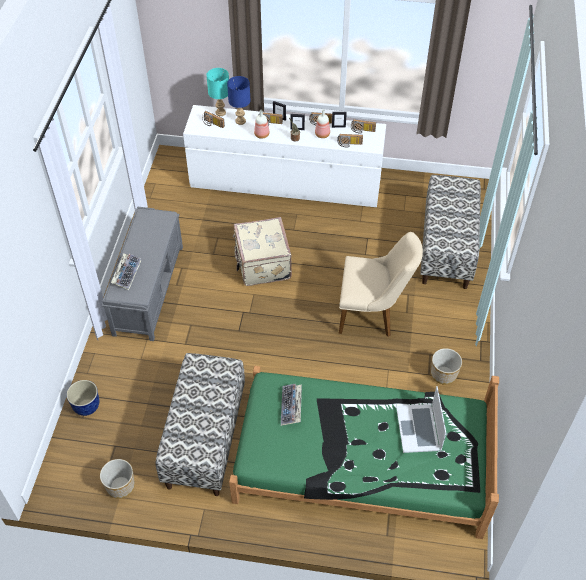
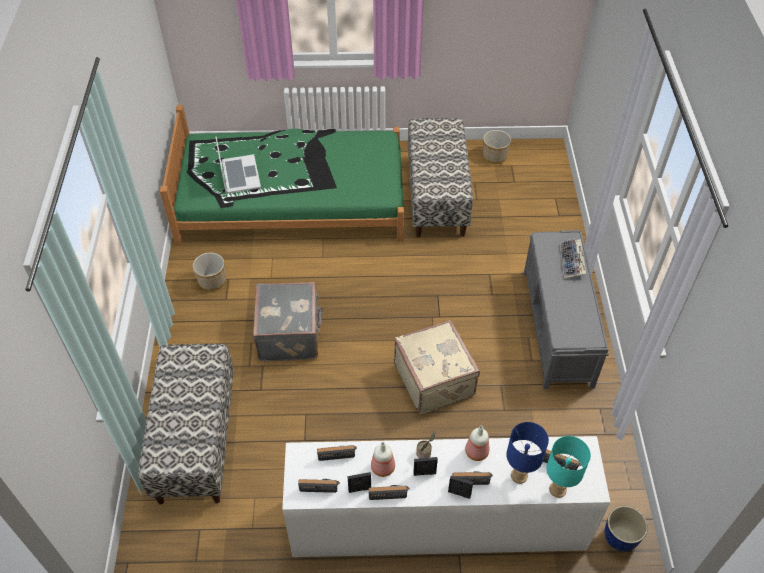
camera: 170 degrees right, 0 degrees up
(87, 406) = (556, 207): planter -> planter (619, 538)
(291, 407) = (358, 178): keyboard -> none
(373, 314) = (290, 334): beige chair -> grey suitcase

